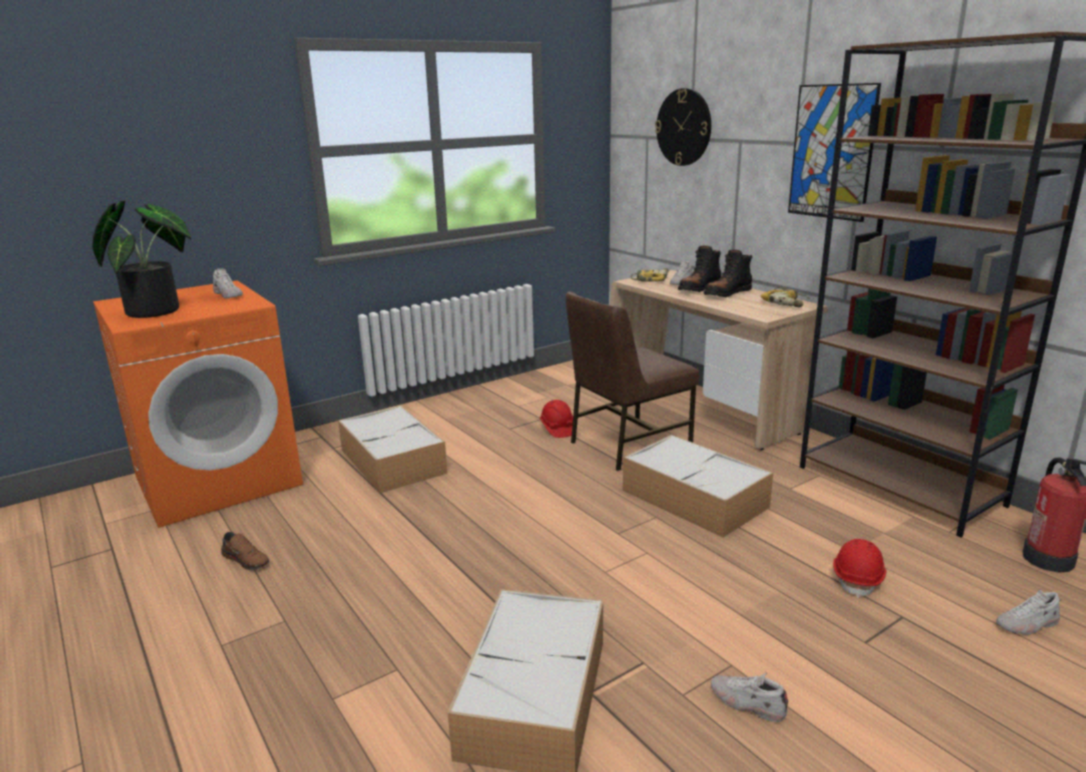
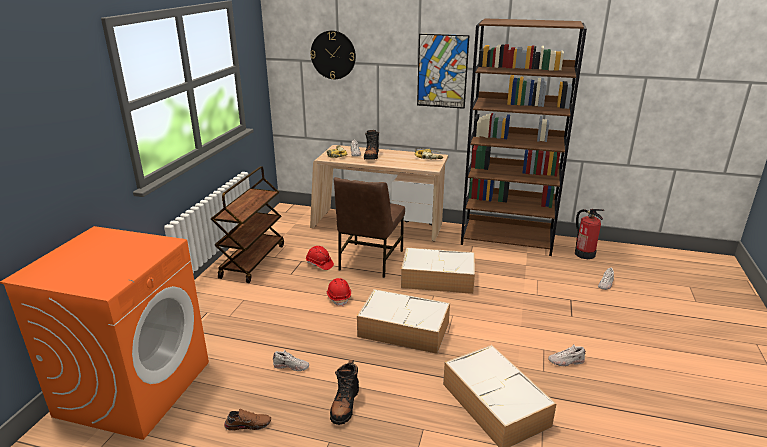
camera: 40 degrees left, 5 degrees up
(159, 310) = (98, 270): potted plant -> none
(228, 295) = (124, 241): white shoe -> white shoe (291, 366)
(394, 462) = (248, 322): storage box -> storage box (405, 329)
(489, 402) = (252, 261): none -> brown cart
(727, 294) = (391, 157): black boot -> black boot (345, 405)
(858, 578) = (540, 290): red hard hat -> red hard hat (339, 297)

